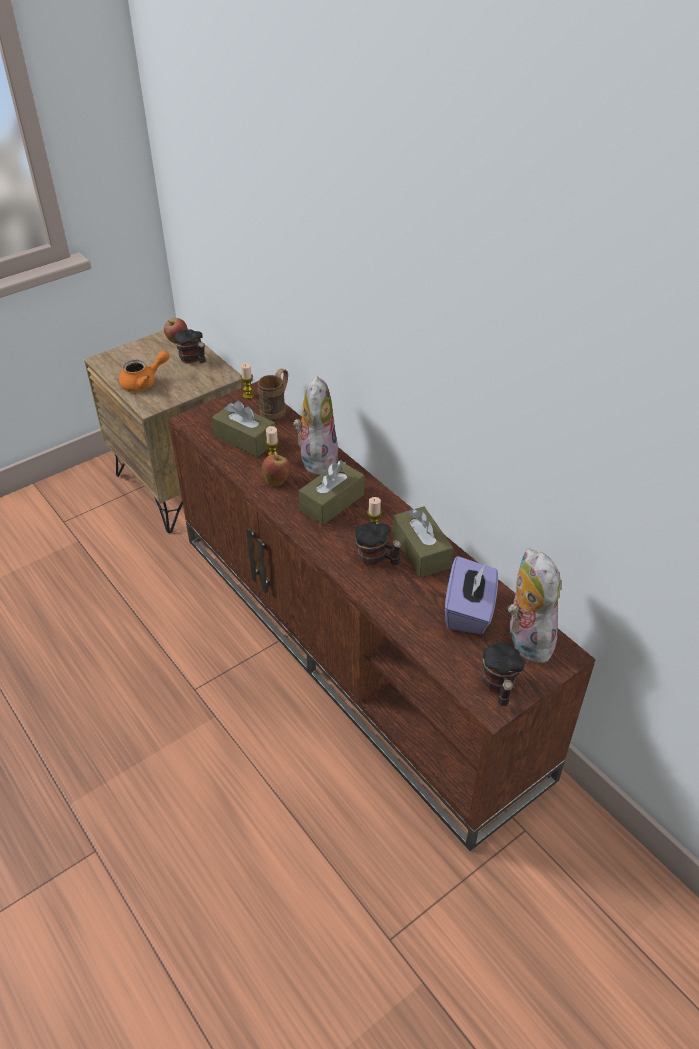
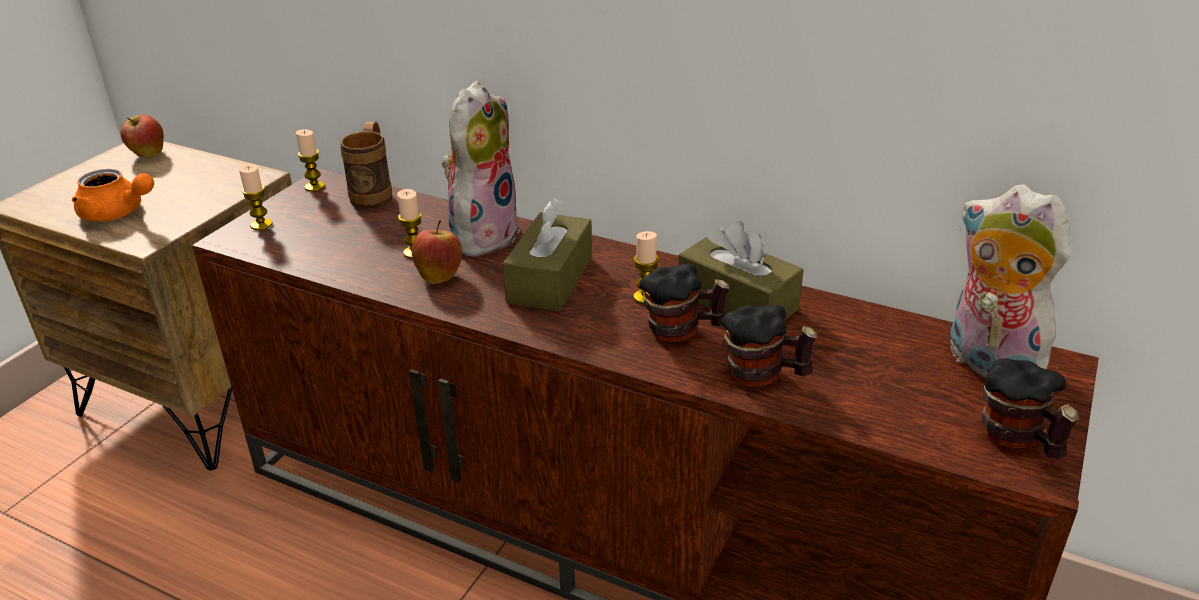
camera: 25 degrees left, 10 degrees down
(144, 382) = (117, 214): orange teapot -> orange teapot turned 75 degrees clockwise
(193, 360) = (190, 170): mug -> mug (763, 375)
(207, 415) = (261, 225): none -> candle
(245, 439) = (347, 239): brown tissue box -> none
(316, 458) = (482, 234): plush toy -> plush toy turned 45 degrees clockwise
(469, 611) = (876, 354): purple tissue box -> none

